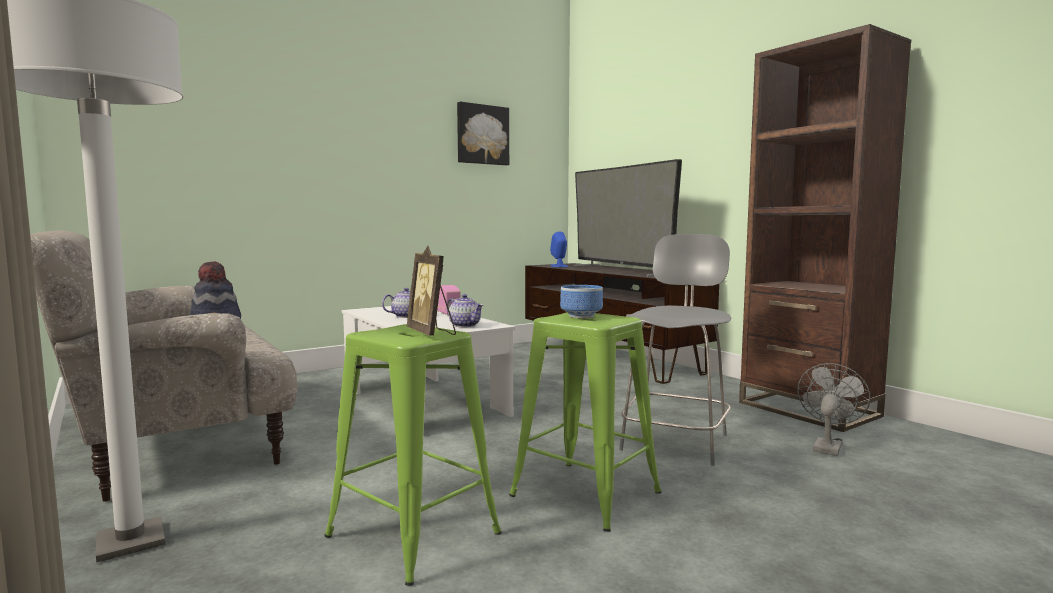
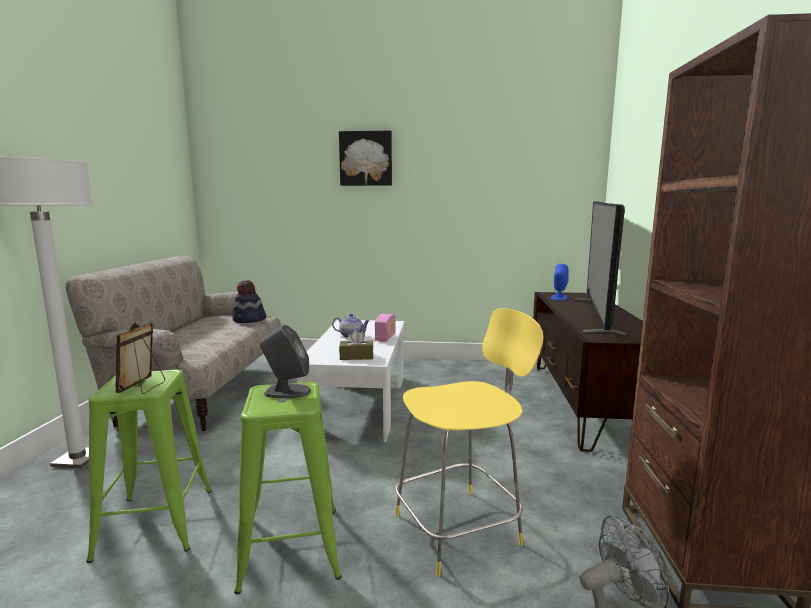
camera: 40 degrees right, 5 degrees up
(465, 325) = (356, 357): teapot -> brown tissue box
(482, 135) = (501, 168): picture -> picture (366, 158)
(579, 316) = (287, 392): bowl -> grey speaker
(675, 441) = (460, 527): grey stool -> yellow stool

